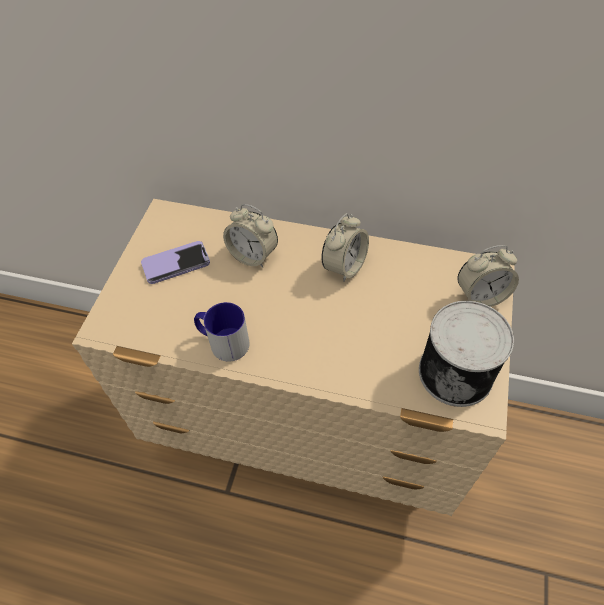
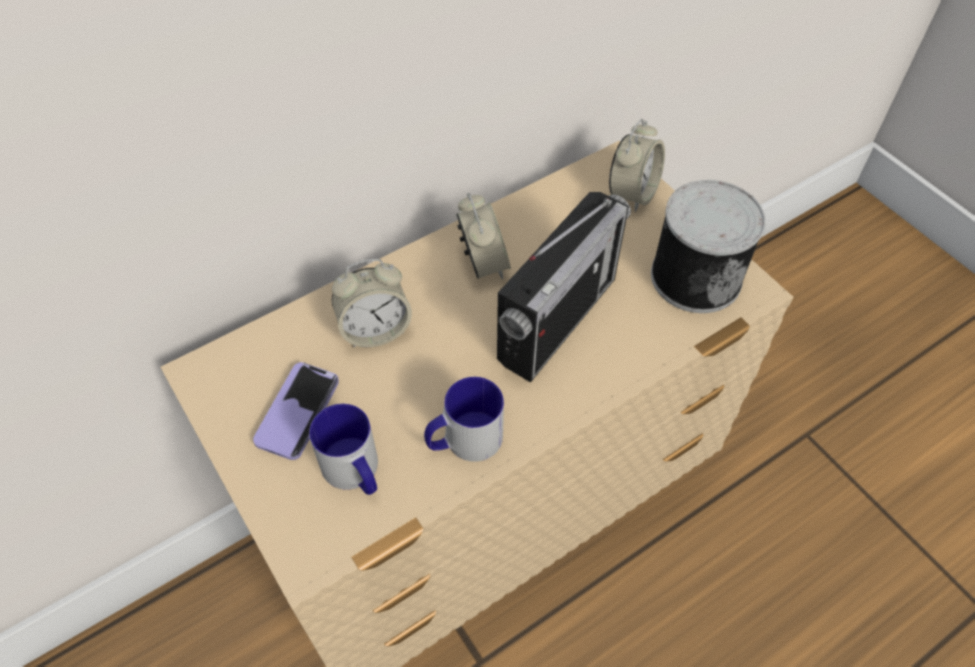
camera: 50 degrees left, 0 degrees up
(163, 311) = (355, 472): none -> mug
(344, 326) = (557, 319): none -> radio

